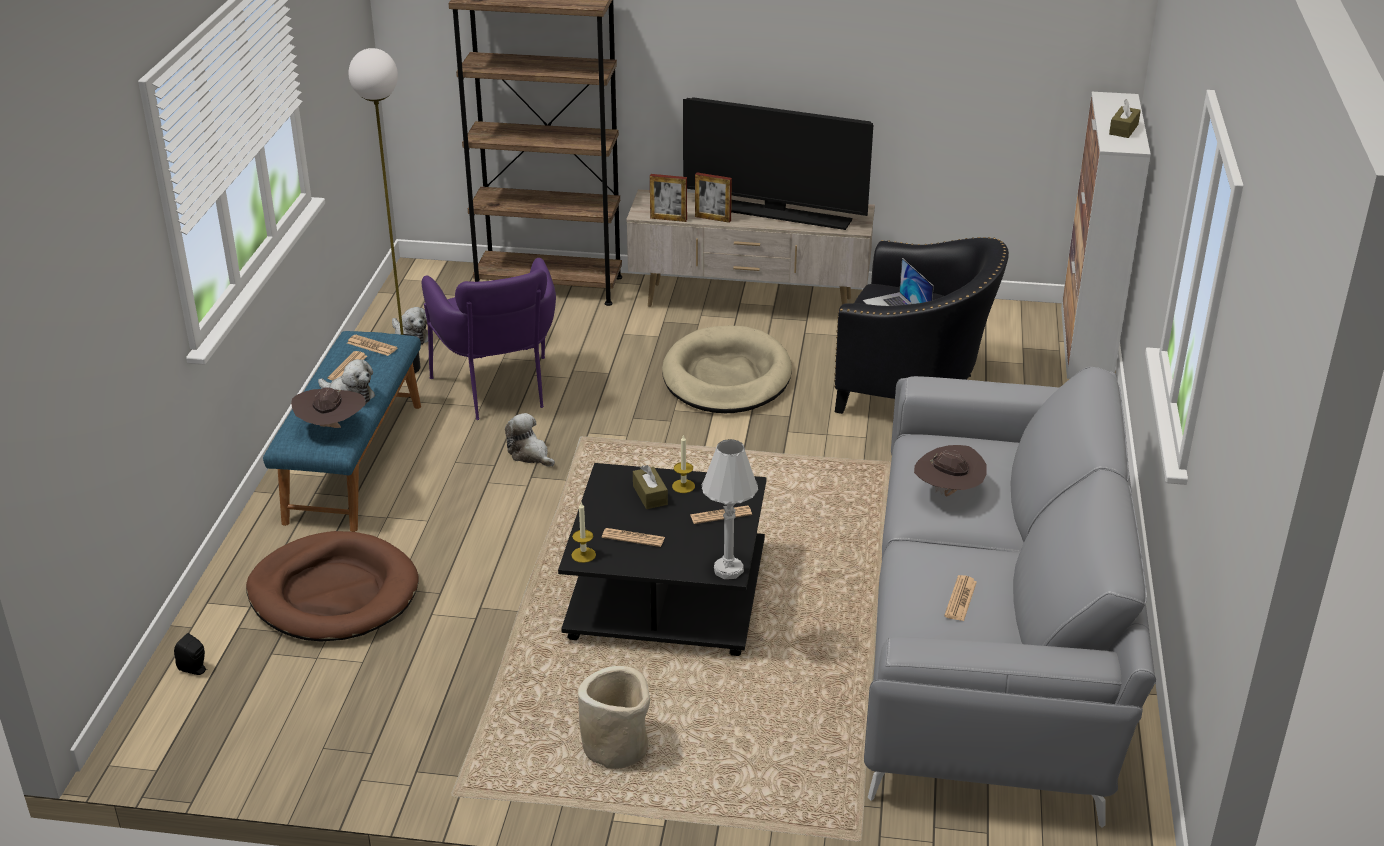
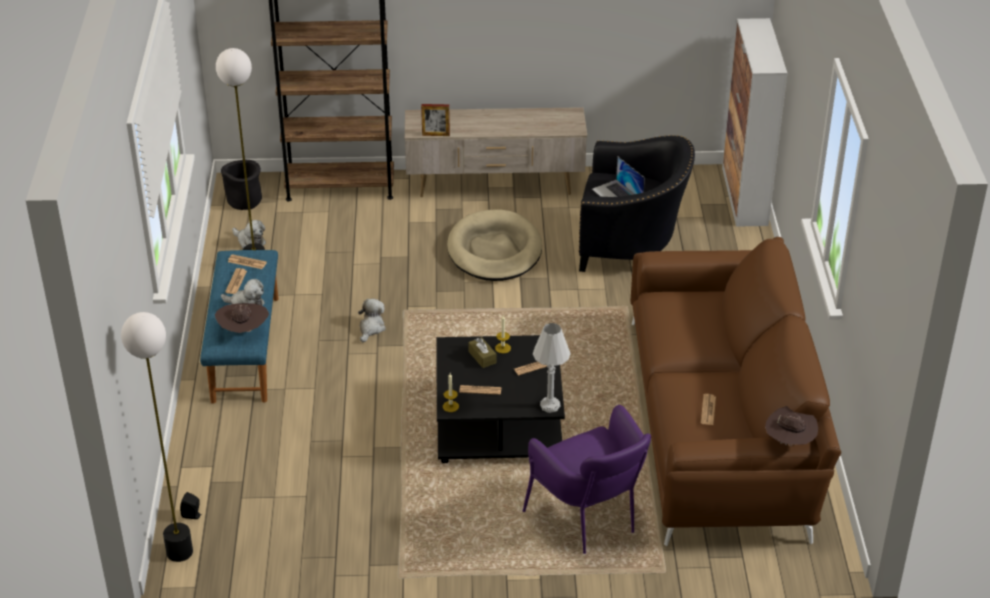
camera: 10 degrees left, 5 degrees up
(155, 717) = (179, 551): none -> floor lamp
(334, 593) = (268, 449): brown dog bed -> none
(421, 291) = (244, 201): none -> black planter
(500, 393) = (333, 281): purple armchair -> purple armchair (590, 520)
(530, 454) = (371, 328): plush toy -> plush toy turned 75 degrees clockwise
(617, 746) = (495, 531): beige planter -> none
(713, 218) = (468, 131): picture frame -> none
(776, 213) = (513, 122): television -> none
(948, 493) = (684, 335): brown hat -> brown hat (789, 442)
(992, 635) = (720, 426): grey sofa -> brown sofa
(1123, 129) = (765, 52): brown tissue box -> none

